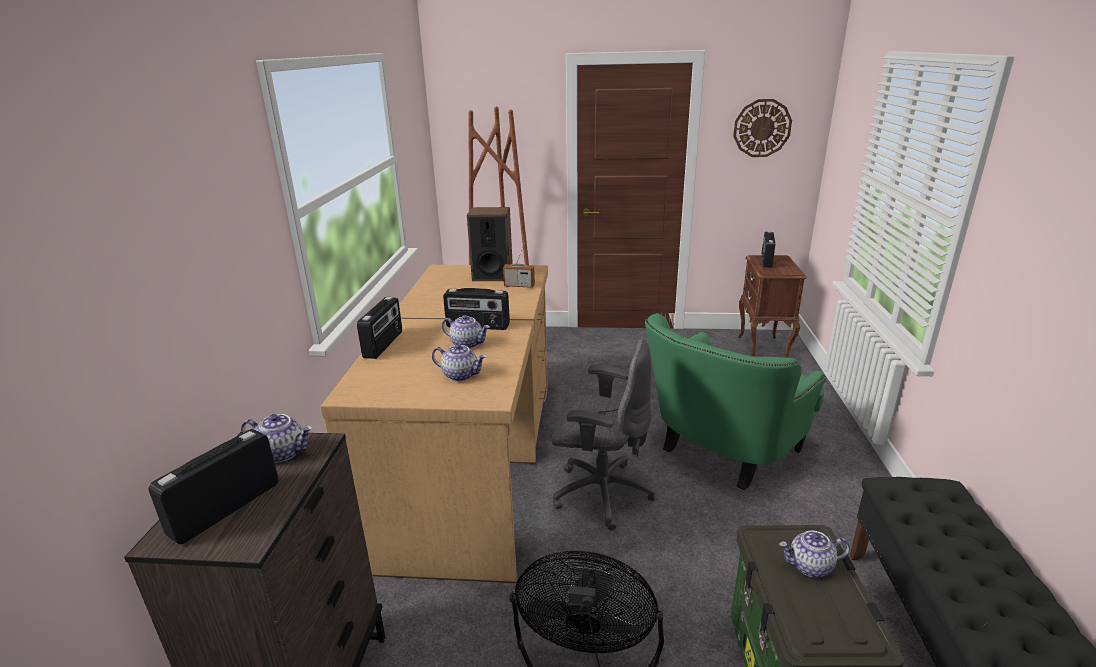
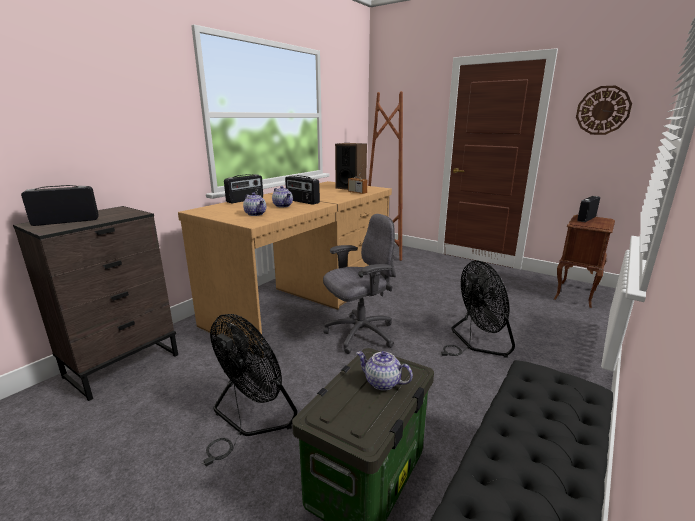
camera: 30 degrees right, 5 degrees down
(283, 453) = (119, 213): teapot -> none
(600, 493) = (359, 334): grey office chair -> grey office chair turned 75 degrees counterclockwise
(724, 450) = (472, 340): green armchair -> black fan

